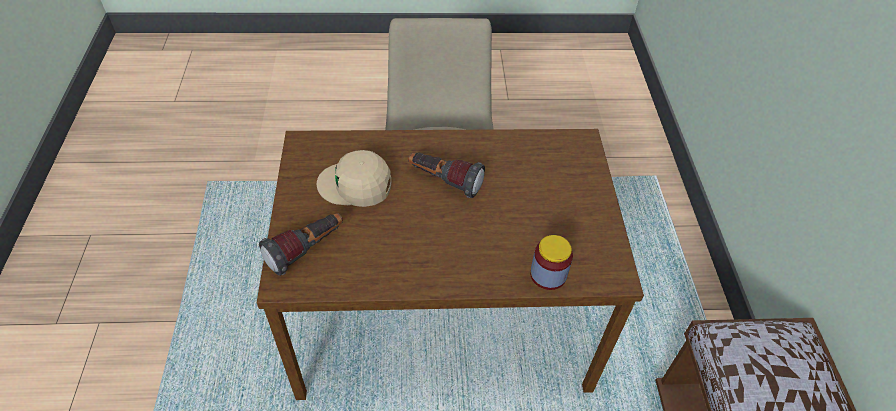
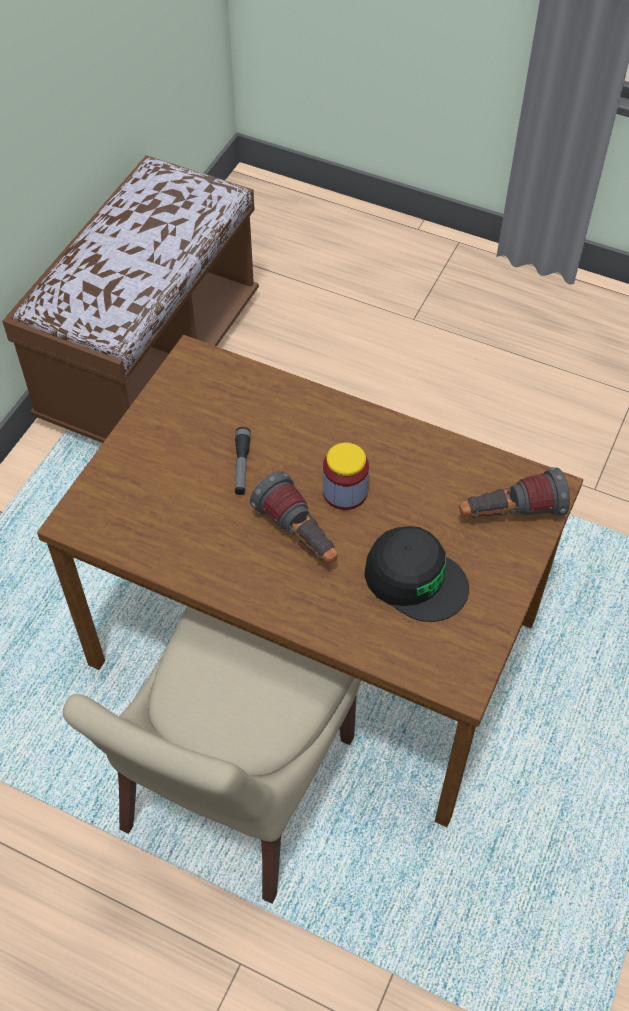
camera: 150 degrees left, 5 degrees up
(355, 185) = (415, 579): beige cap -> black cap
(513, 210) = (241, 466): none -> flashlight
(548, 275) = (260, 386): jar -> jar (345, 492)

